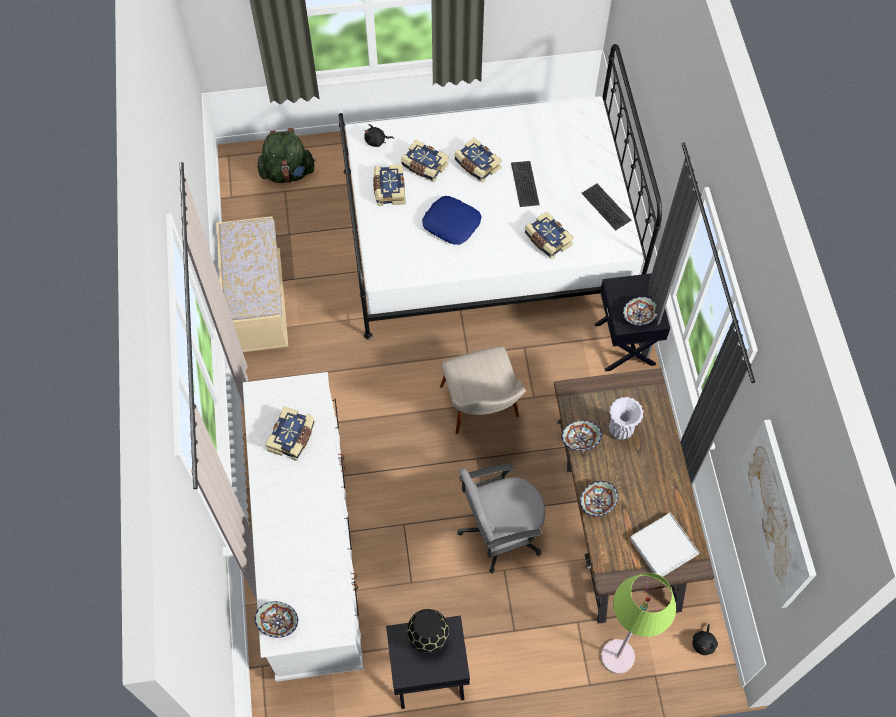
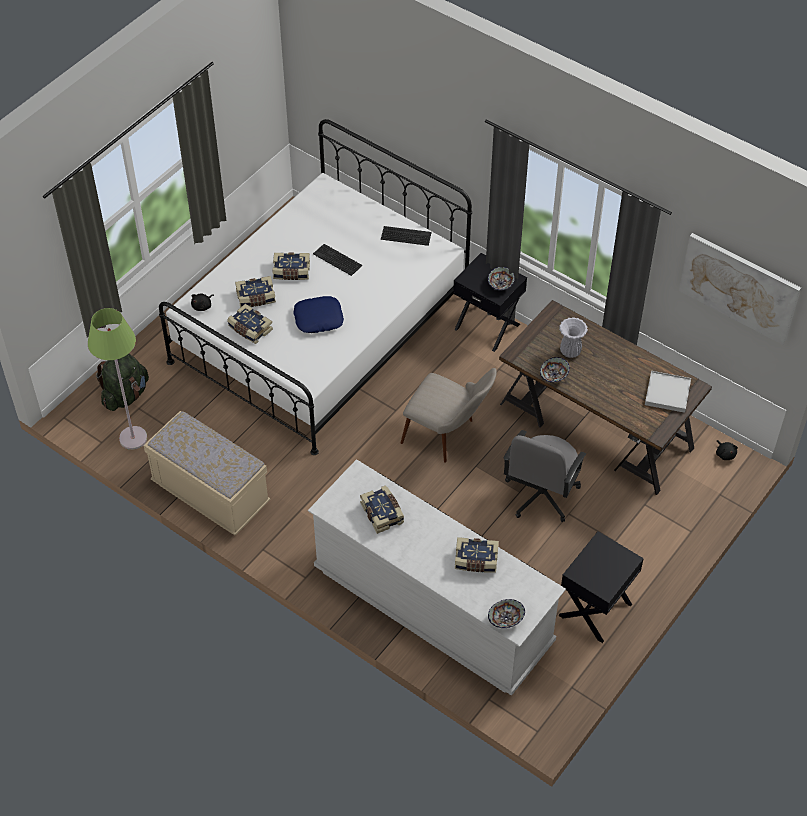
camera: 45 degrees left, 10 degrees down
(428, 636) = (593, 557): black vase -> none
(547, 240) = (393, 282): book -> book (476, 561)
(597, 502) = (604, 400): bowl -> none
(617, 656) = (688, 502): green floor lamp -> green floor lamp (133, 438)

